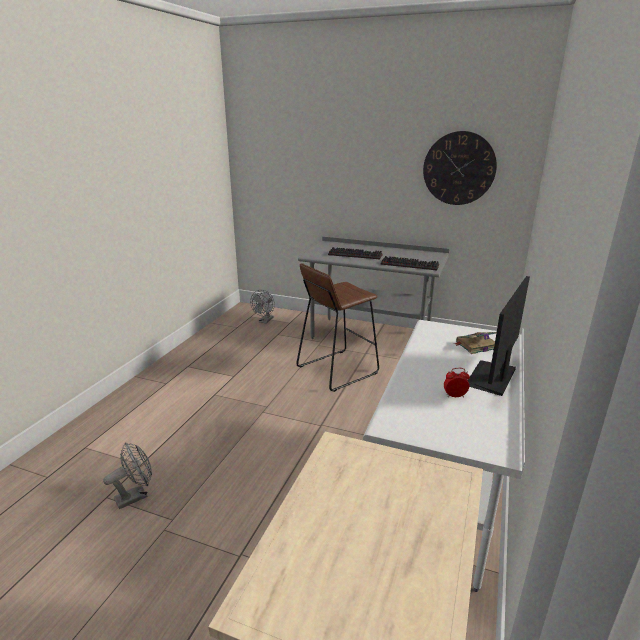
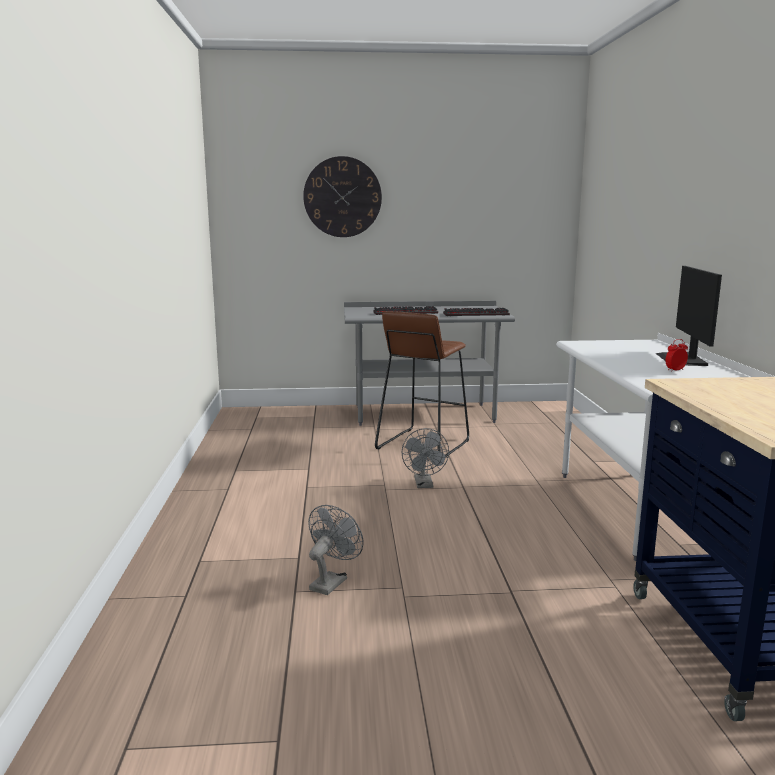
camera: 25 degrees left, 10 degrees down
(265, 321) = (281, 419): grey fan -> grey fan (424, 485)
(459, 168) = (499, 212): wall clock -> wall clock (342, 197)
(476, 346) = (636, 347): book -> none

